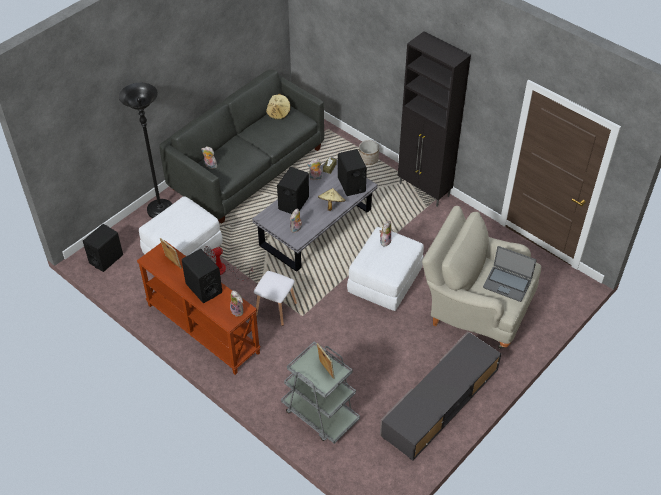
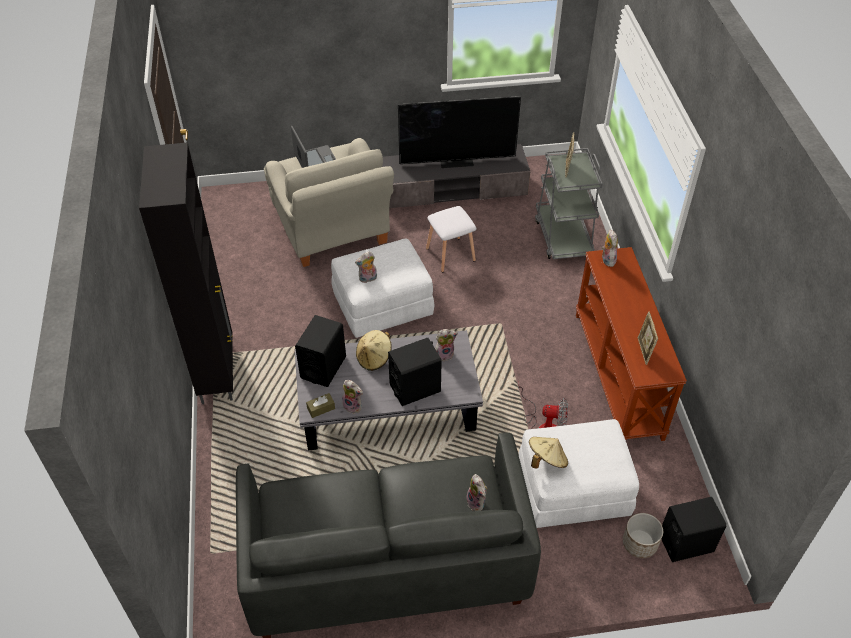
camera: 140 degrees left, 0 degrees up
(160, 210) = (562, 575): black floor lamp -> none
(203, 288) = (627, 302): black speaker -> none
(276, 309) = (522, 346): white stool -> white stool (451, 254)
(278, 113) = (298, 529): beige hat -> beige hat (546, 460)
(368, 159) = (222, 461): planter -> planter (639, 544)
(443, 390) = (457, 161): none -> television

